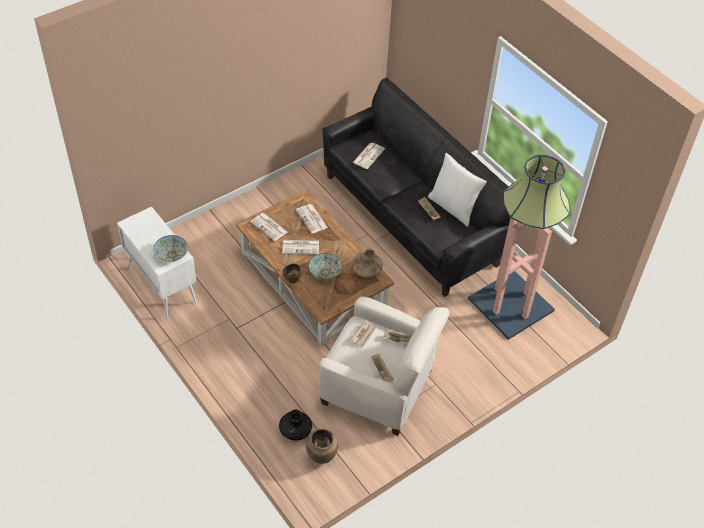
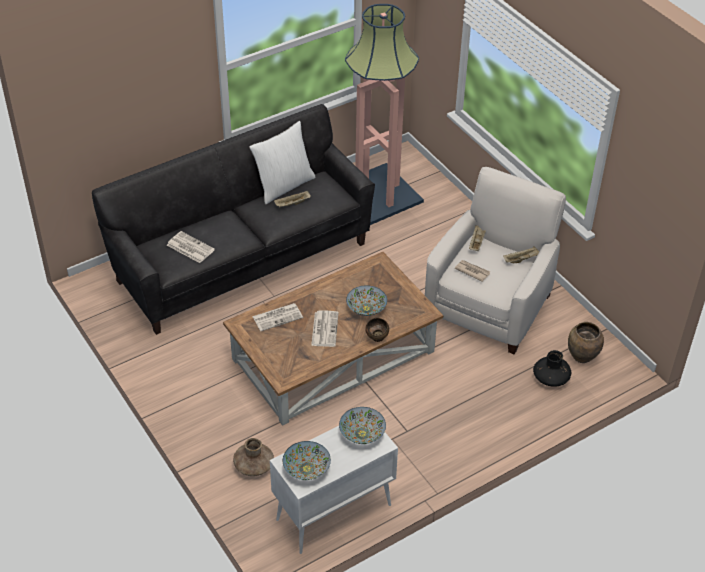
camera: 85 degrees left, 5 degrees down
(142, 225) = (306, 469): none -> bowl
(269, 227) = (288, 358): newspaper -> none
(367, 270) = (364, 272): brown vase -> brown vase (254, 465)

